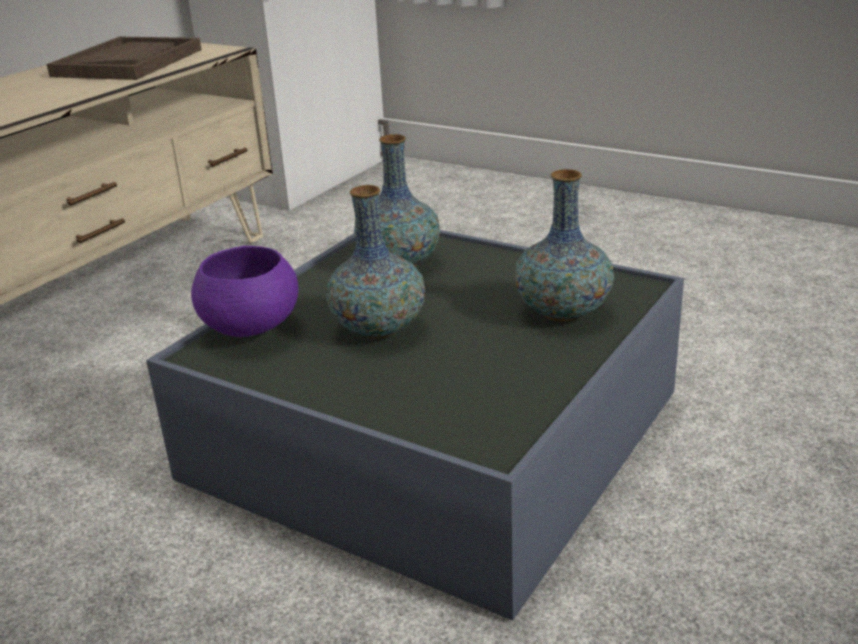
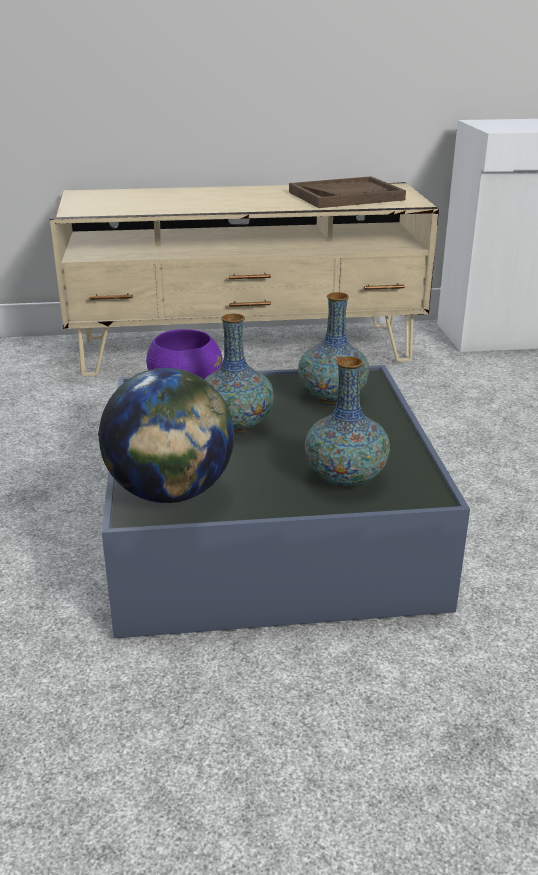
camera: 50 degrees right, 0 degrees up
(474, 413) = (170, 493): none -> globe

